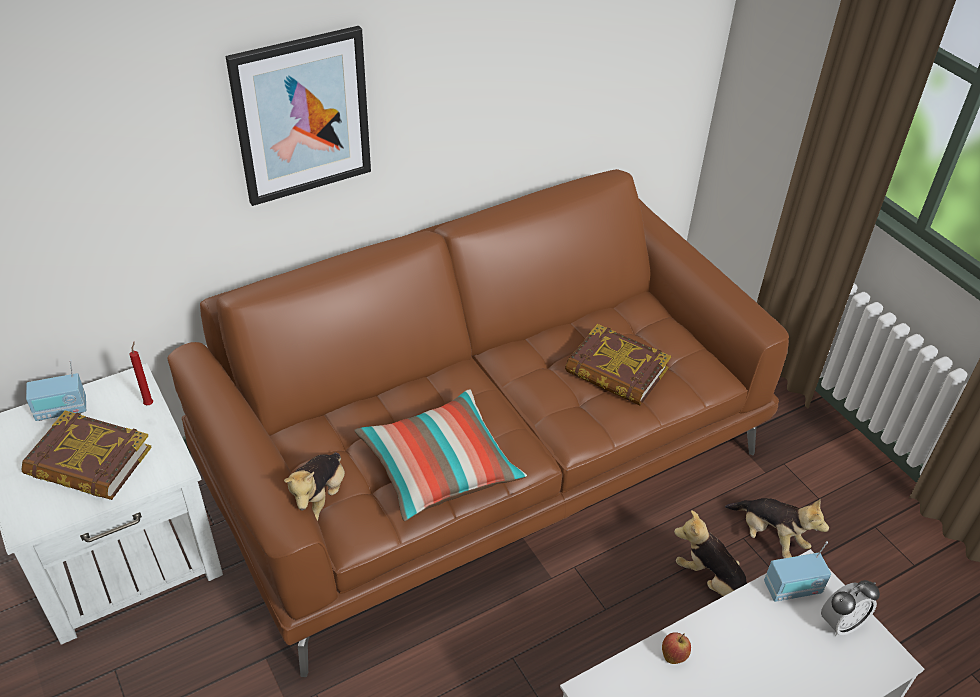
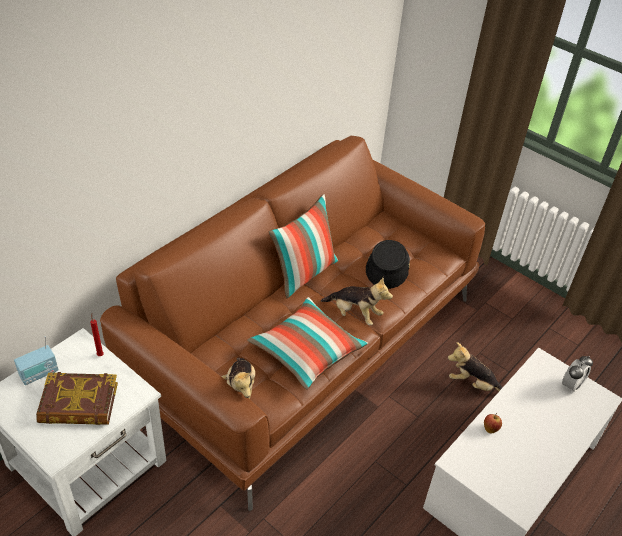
camera: 20 degrees left, 0 degrees up
(302, 116) = (173, 136): picture -> none
(487, 356) = (303, 273): none -> pillow
(616, 371) = (387, 266): book -> black hat
(769, 537) = (494, 349): plush toy -> plush toy (354, 314)
(792, 589) = (538, 373): radio -> none

